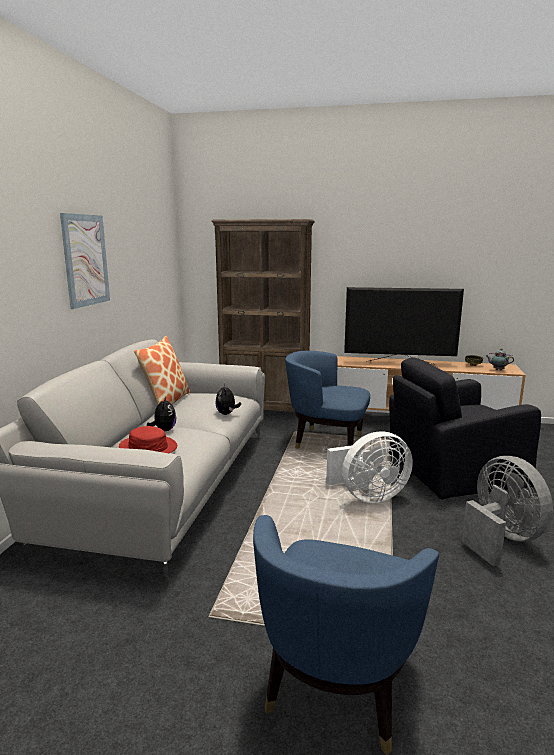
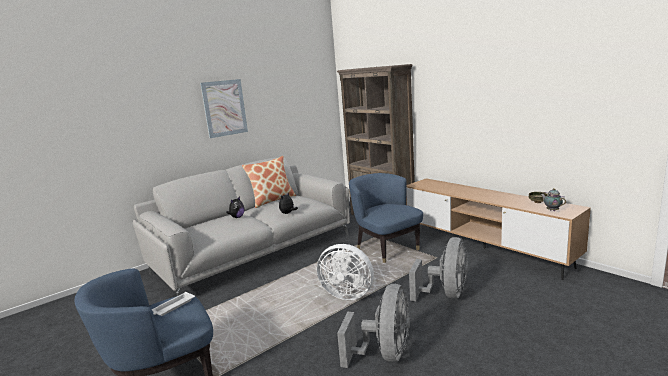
camera: 40 degrees right, 0 degrees up
(148, 447) = (211, 225): red hat -> none
(328, 559) = (173, 306): none -> white tray
(399, 362) = (470, 191): television -> none
(453, 469) = (446, 294): black armchair -> grey fan

